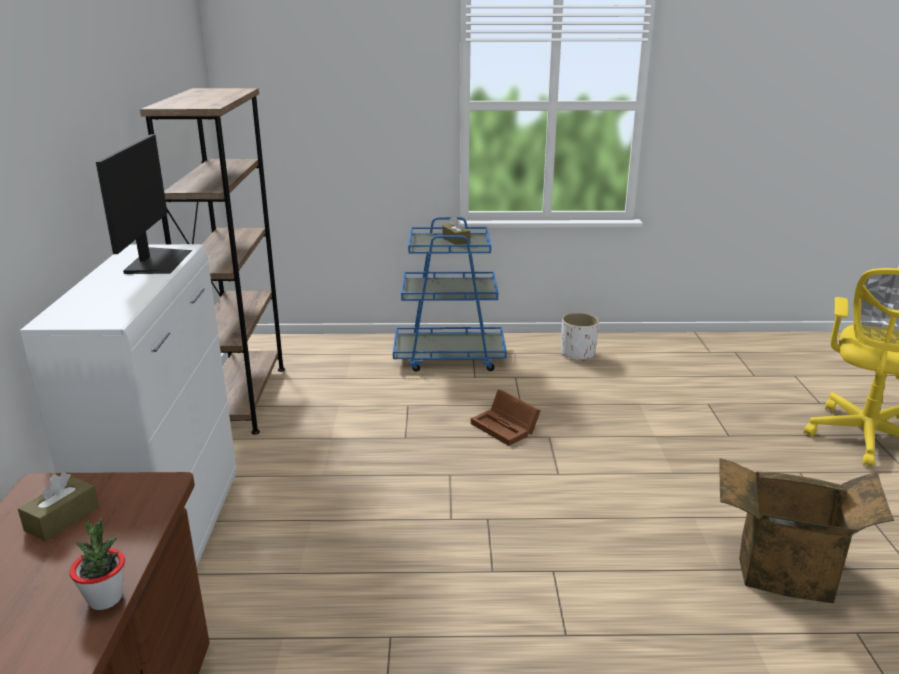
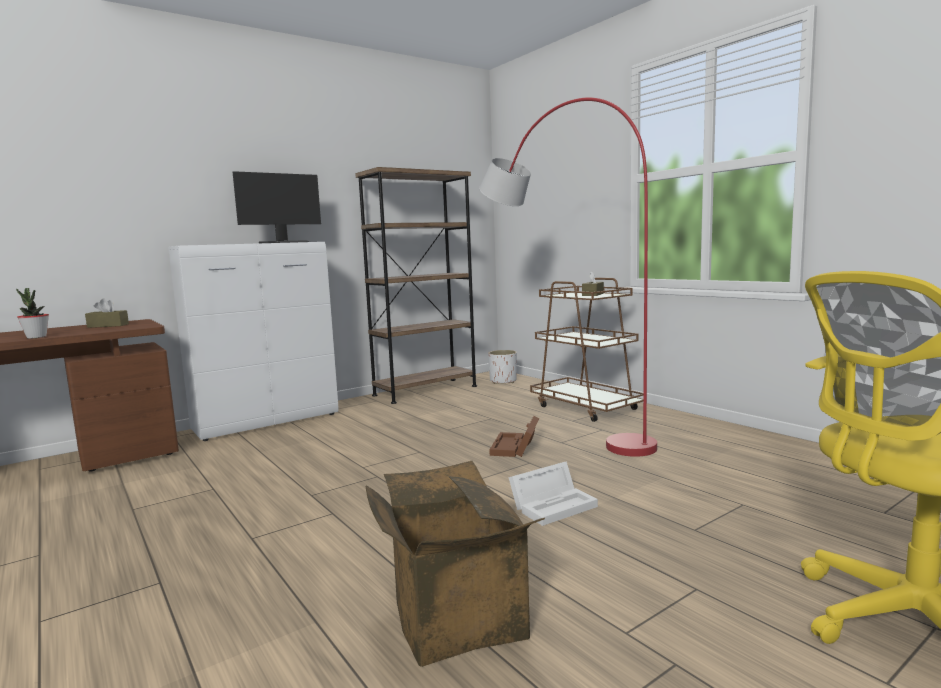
camera: 55 degrees right, 15 degrees down
(450, 357) = (585, 407): blue cart -> brown cart
(486, 390) = (559, 428): none -> red floor lamp
(577, 354) = (698, 435): white planter -> white planter (503, 381)
(645, 463) = (554, 505): none -> white storage box

